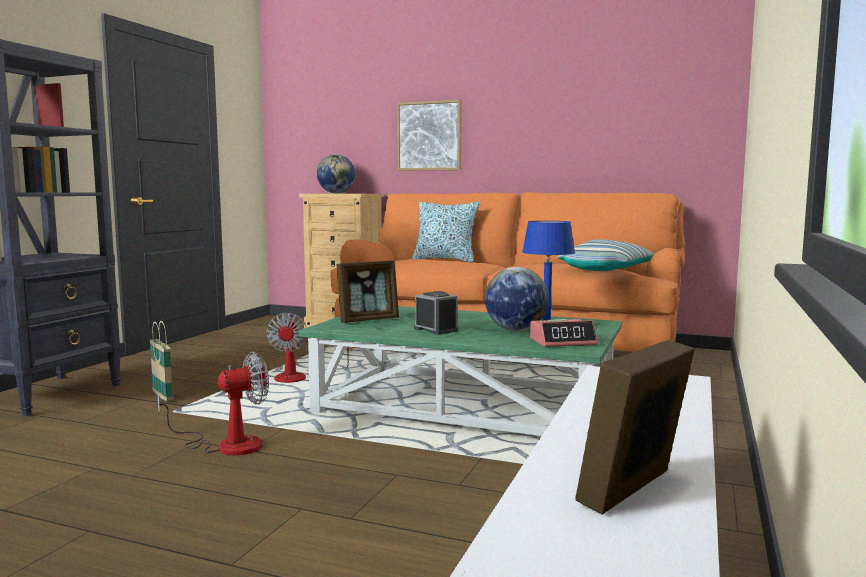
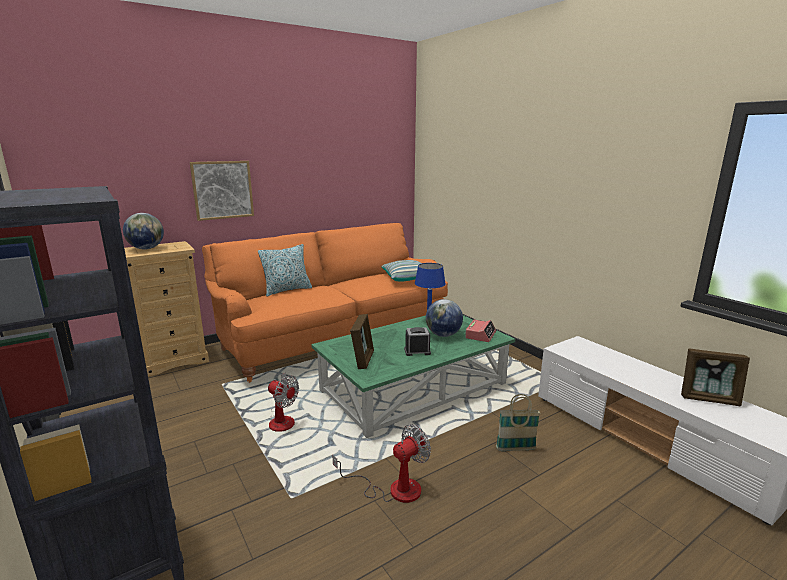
camera: 55 degrees left, 10 degrees up
(162, 396) = (239, 495): basket -> basket (515, 449)
(226, 445) = (393, 489): fan -> fan turned 45 degrees clockwise
(633, 490) = (709, 399): picture frame -> picture frame turned 60 degrees counterclockwise

